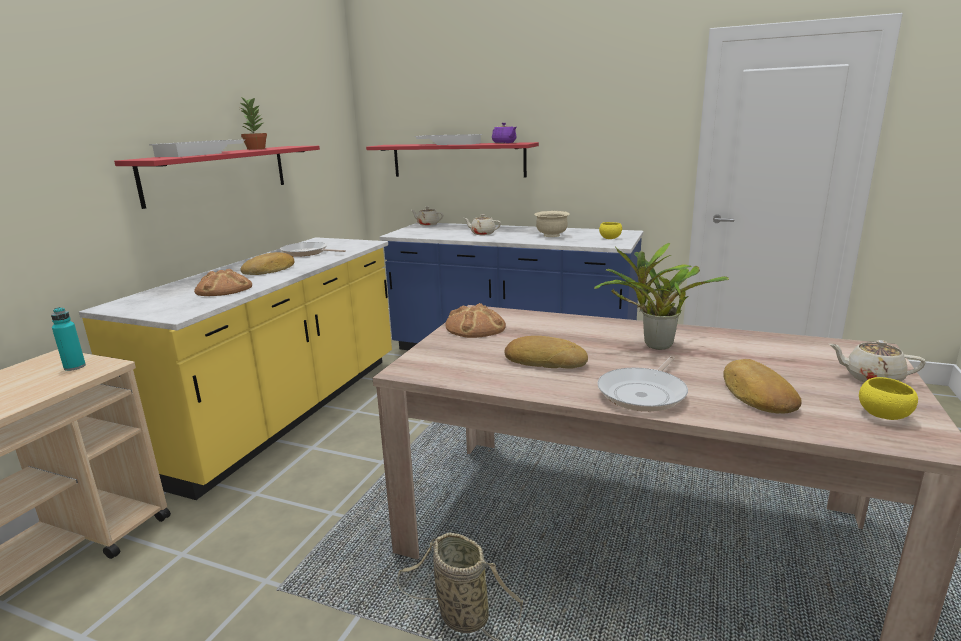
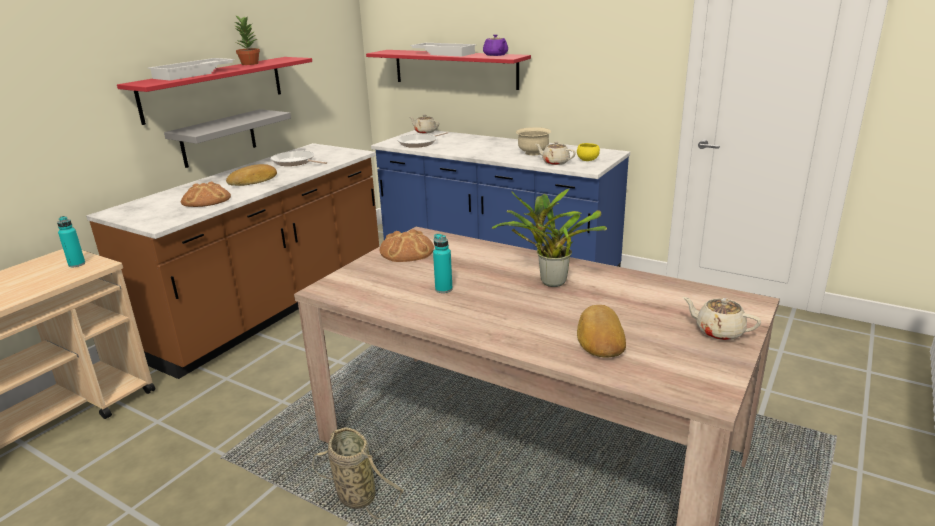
camera: 10 degrees right, 5 degrees up
(223, 228) = (218, 138): none -> grey shelf
(286, 412) = (272, 308): yellow counter -> brown counter
(482, 233) = (468, 147): beige teapot -> beige teapot (555, 162)
(545, 360) = (443, 289): bread -> turquoise bottle
(644, 393) = (504, 328): frying pan -> frying pan (419, 143)
(883, 415) = (692, 367): yellow bowl -> none

